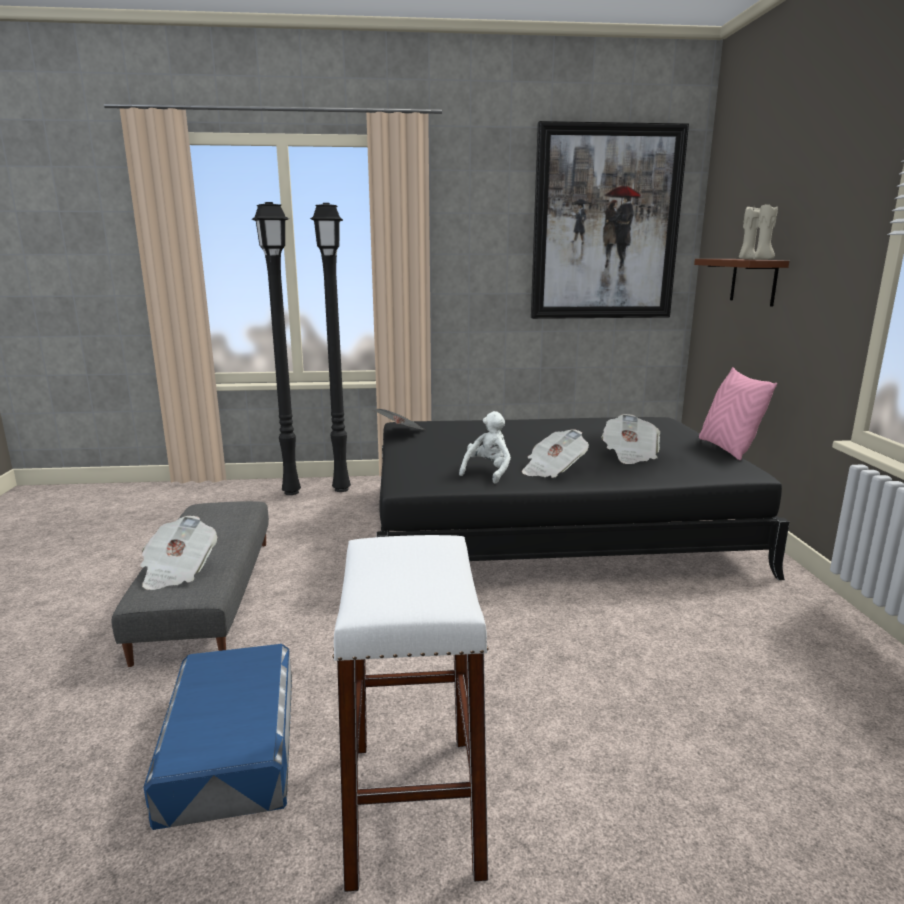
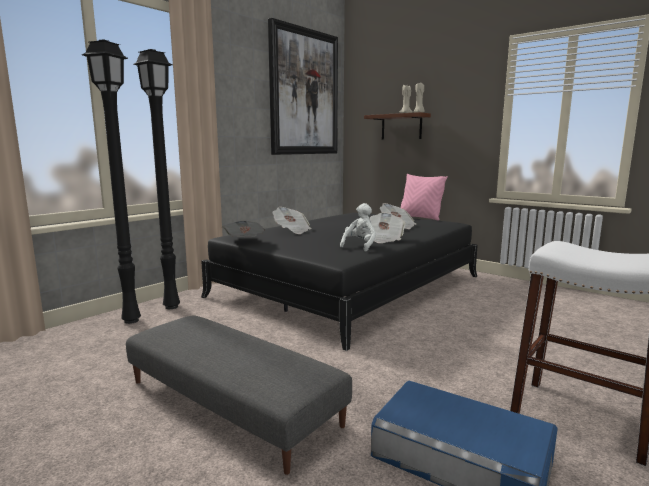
camera: 45 degrees left, 5 degrees down
(178, 571) = (265, 371): newspaper -> newspaper (292, 230)
(488, 472) = (360, 246): white plush toy -> white plush toy turned 45 degrees clockwise

